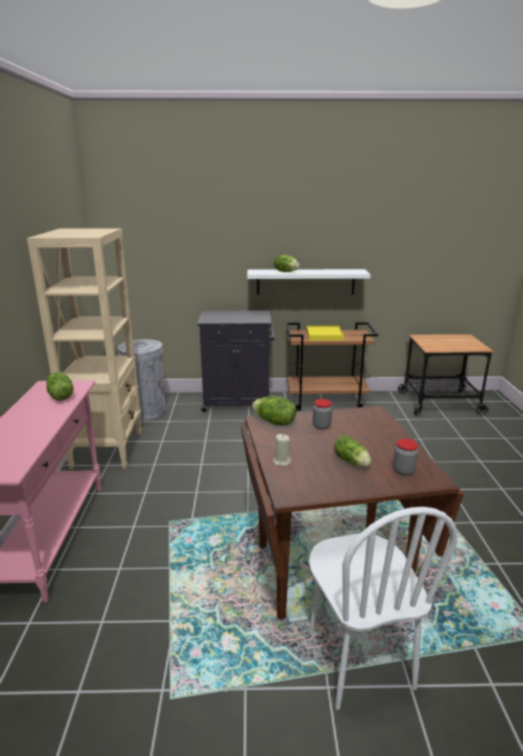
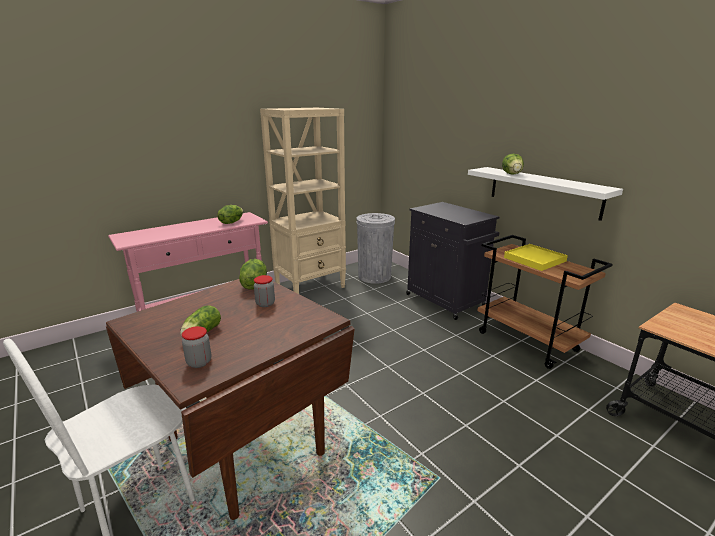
camera: 55 degrees right, 0 degrees up
(282, 461) = (183, 305): beige candle -> none

